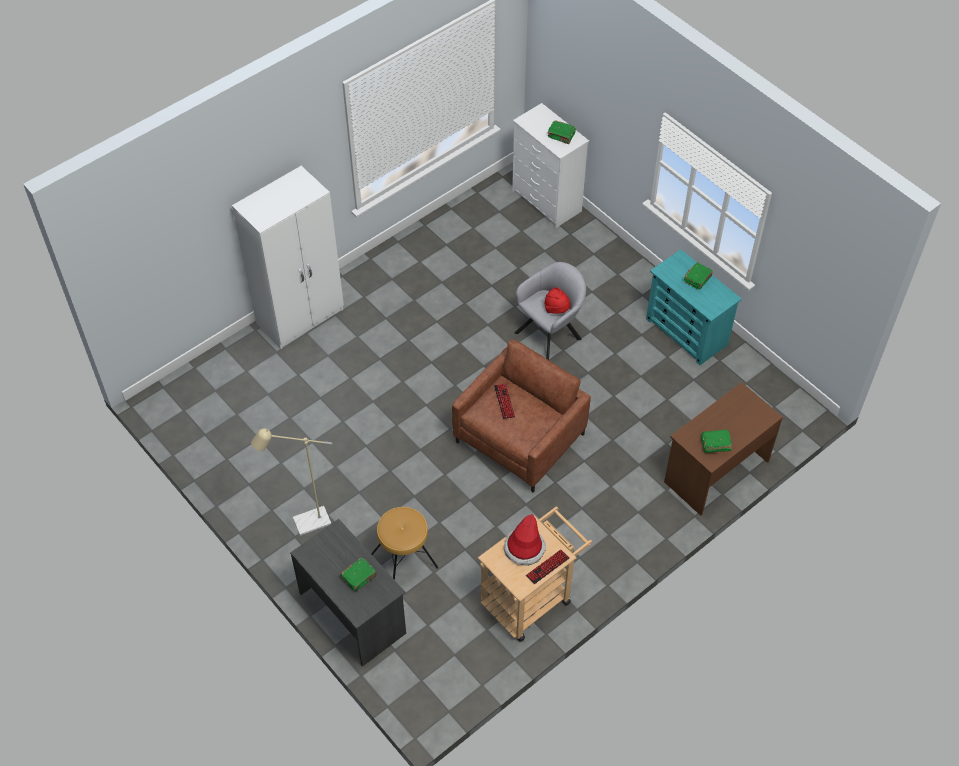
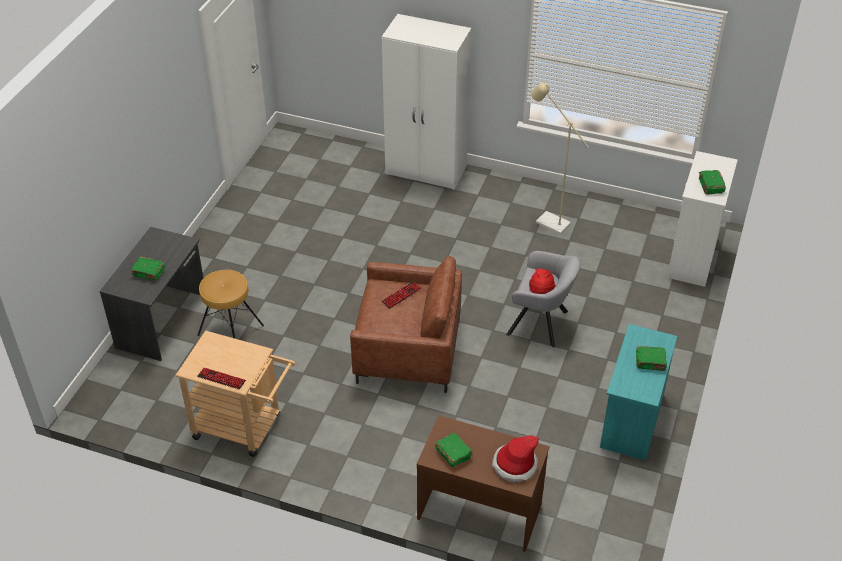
camera: 60 degrees right, 10 degrees down
(305, 523) = (229, 258): beige floor lamp -> beige floor lamp (547, 221)
(524, 548) = (232, 356): hat -> hat (514, 465)

